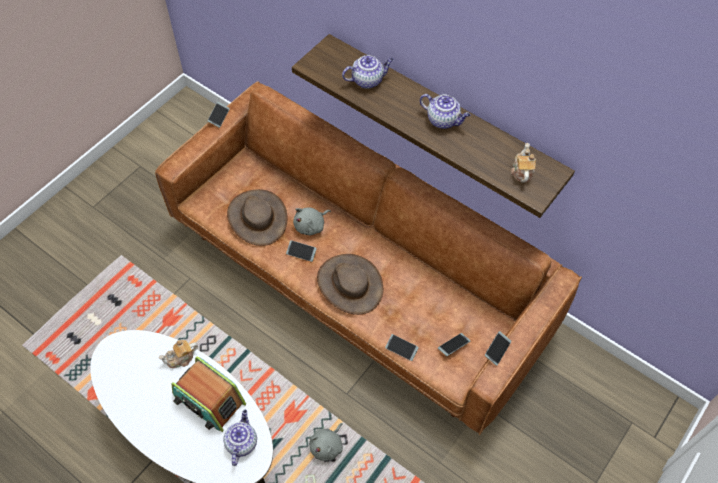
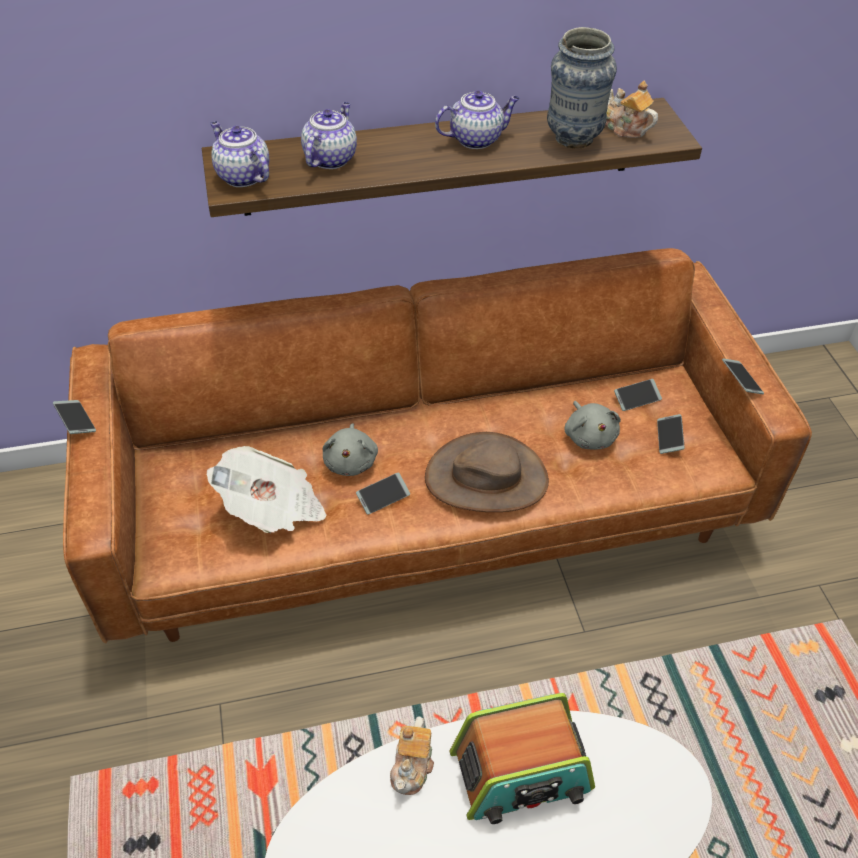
camera: 50 degrees left, 10 degrees down
(241, 442) = (630, 773): teapot -> teapot (242, 176)
(257, 217) = (272, 509): brown hat -> newspaper
(327, 446) = (646, 706): grey plush toy -> grey plush toy (589, 436)
(401, 349) = (631, 488): phone -> phone (637, 398)
(487, 156) = (573, 139): none -> vase

